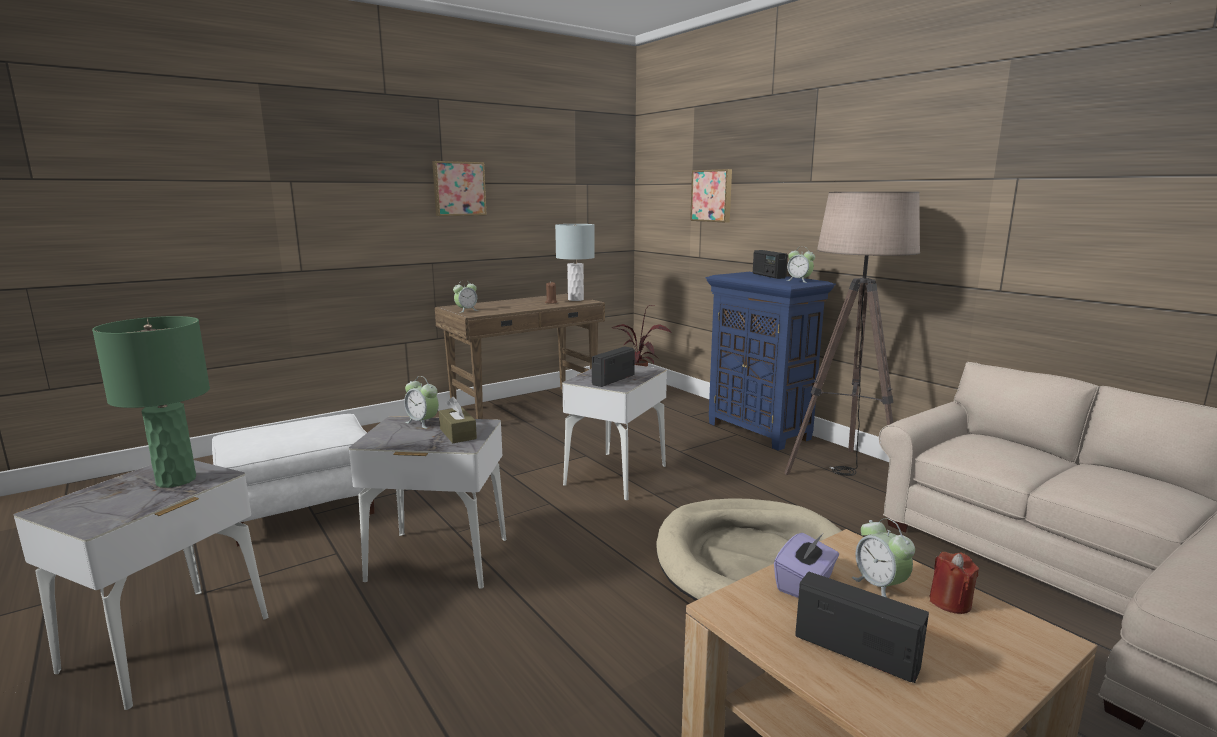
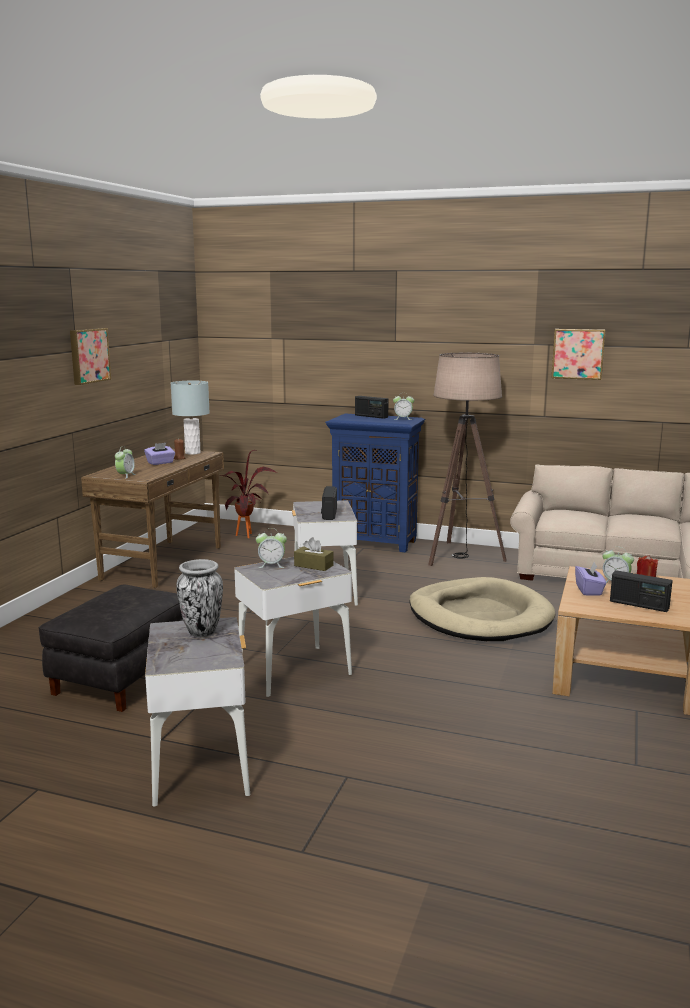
camera: 35 degrees left, 0 degrees up
(176, 480) = (201, 632): green table lamp -> vase
(302, 510) = (122, 677): white ottoman -> black ottoman
(525, 304) = (160, 463): none -> purple tissue box
(712, 195) = (297, 350): picture -> picture (578, 354)
(855, 651) = (639, 605): radio -> radio turned 150 degrees counterclockwise

